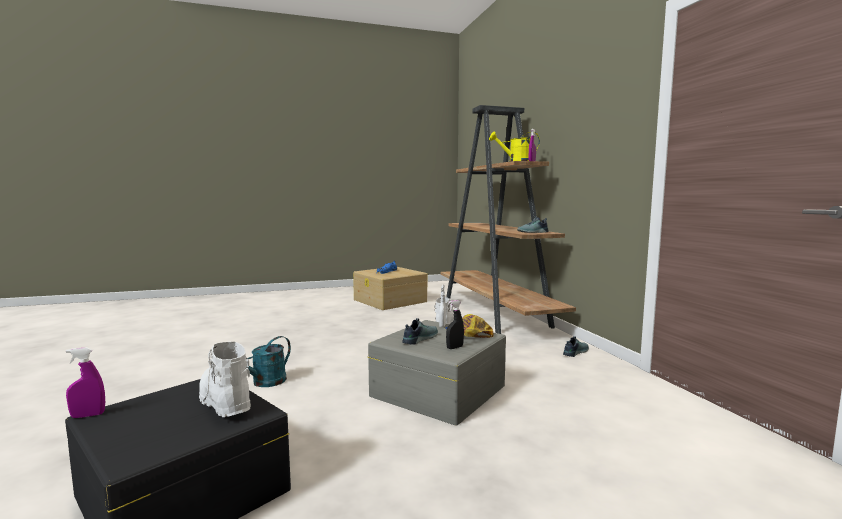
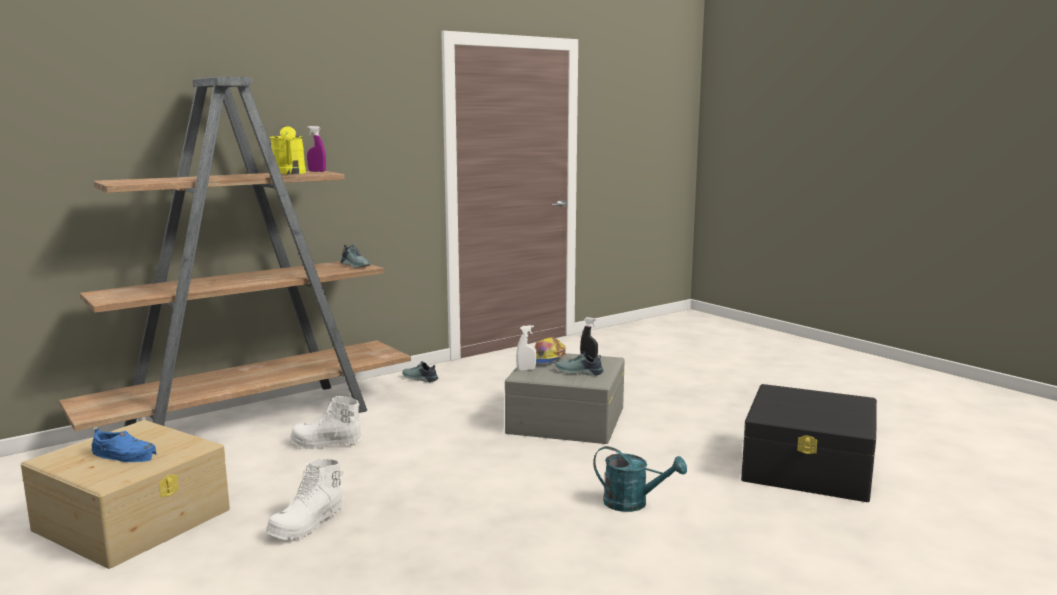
camera: 110 degrees left, 5 degrees up
(88, 415) = (862, 430): purple spray bottle -> none
(224, 403) = (781, 400): white boot -> white boot (307, 525)

